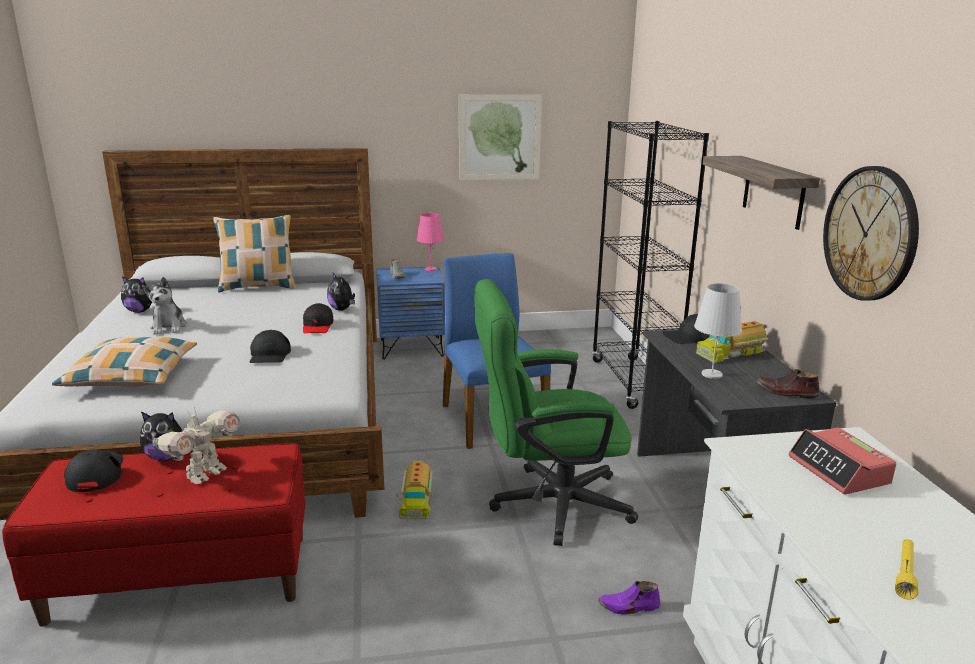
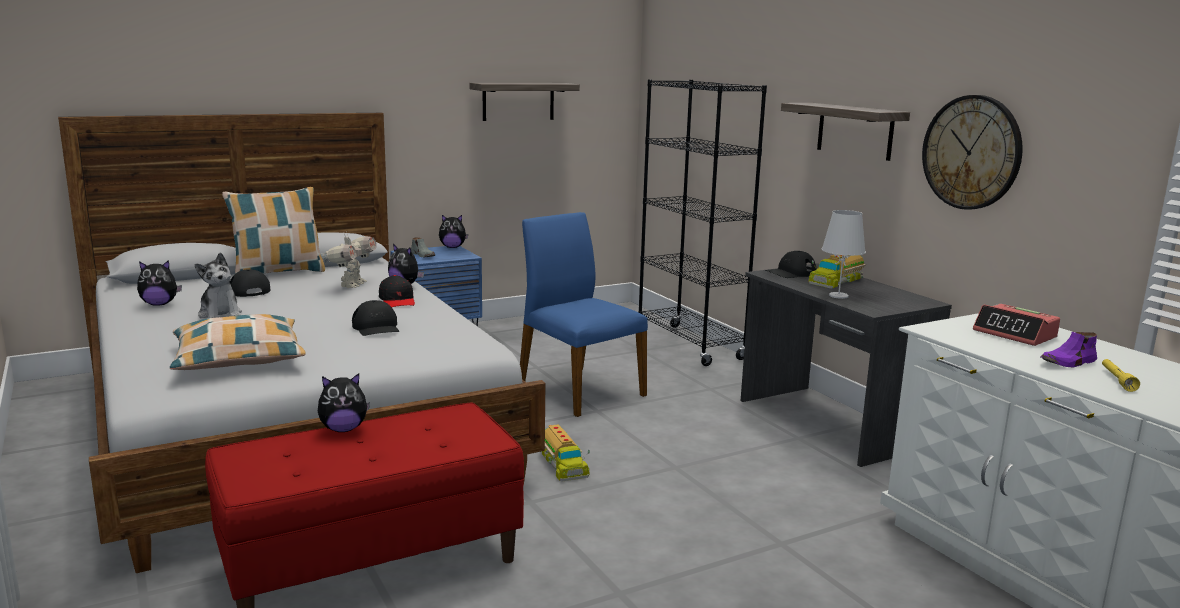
camera: 20 degrees left, 5 degrees down
(96, 473) = (278, 451): black cap -> black cap (247, 290)
(204, 474) = (404, 436): toy robot -> toy robot (351, 285)
(430, 269) = (452, 247): pink table lamp -> plush toy
(499, 137) = (518, 101): picture -> shelf
(547, 504) = (692, 449): green office chair -> none
(629, 606) = (824, 510): purple shoe -> purple shoe (1069, 362)
(786, 392) = (909, 302): brown shoe -> none

